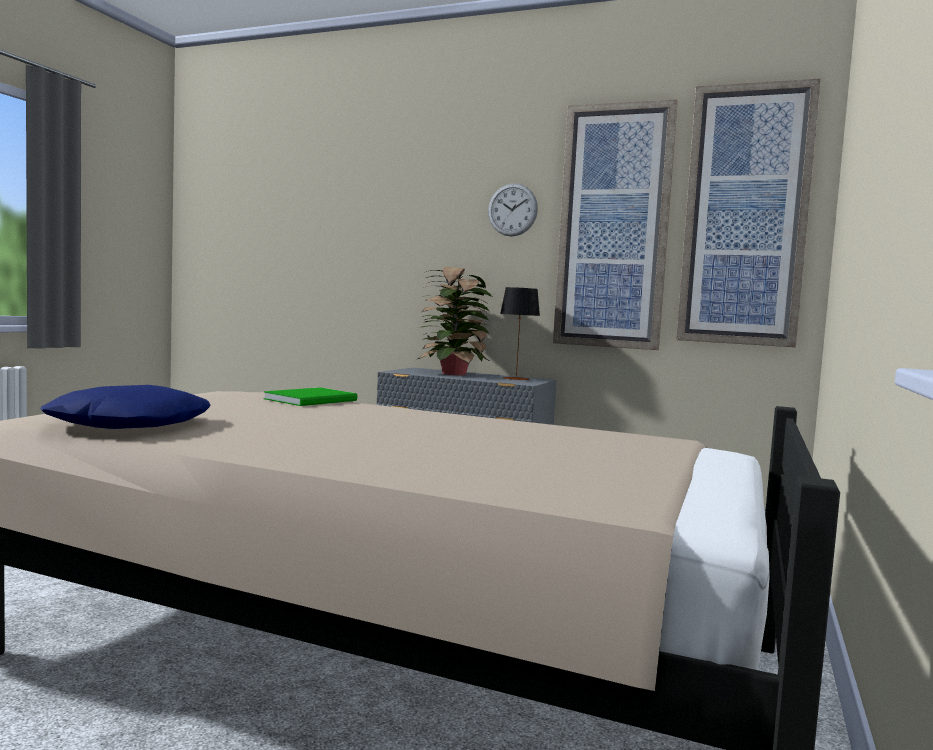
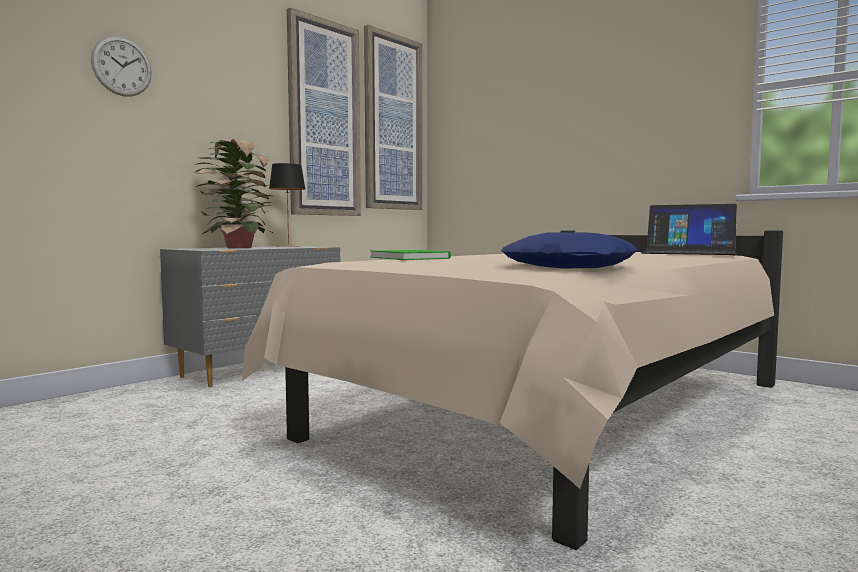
camera: 70 degrees left, 0 degrees up
(512, 210) = (247, 90): wall clock -> wall clock (122, 66)
(608, 480) = (688, 253): none -> laptop

